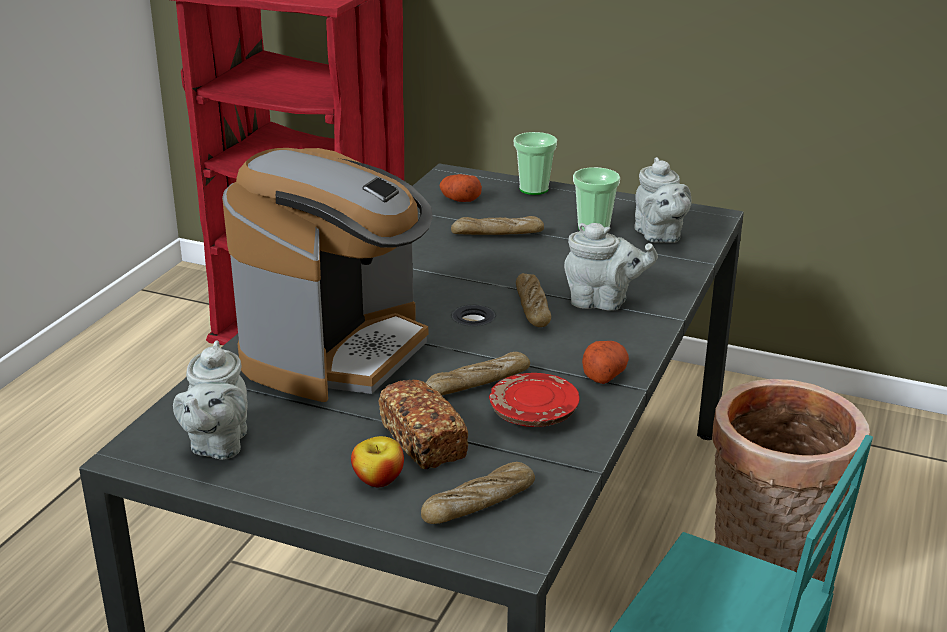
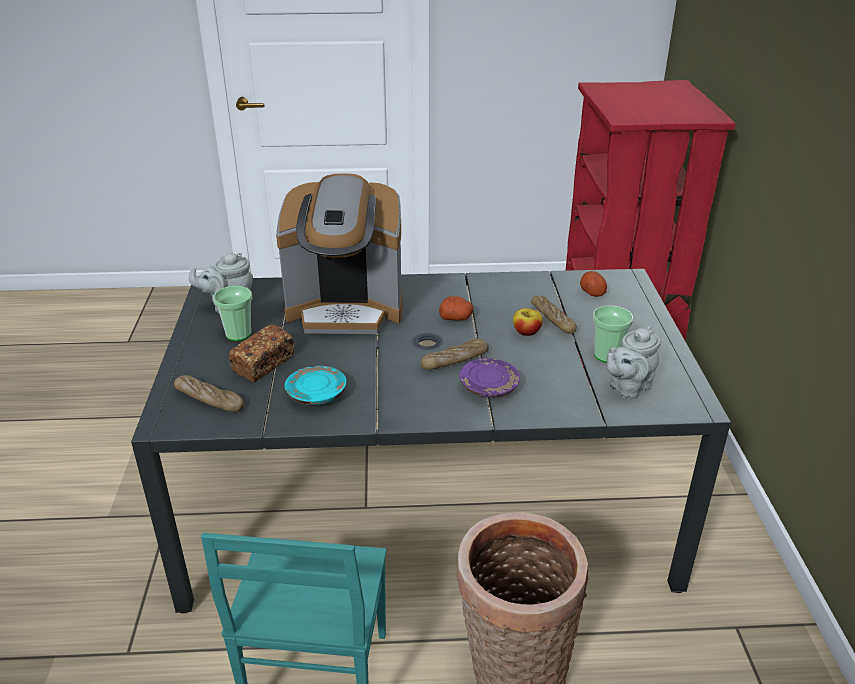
camera: 65 degrees right, 5 degrees up
(378, 479) = (218, 361): apple -> apple (526, 332)
(477, 384) = (339, 365): bread -> none
(533, 189) = (646, 314): cup -> cup (238, 334)
(533, 414) = (316, 394): red plate -> turquoise plate
(603, 302) = (489, 387): grey teapot -> purple plate
(603, 374) = (385, 410): potato -> potato (456, 318)

